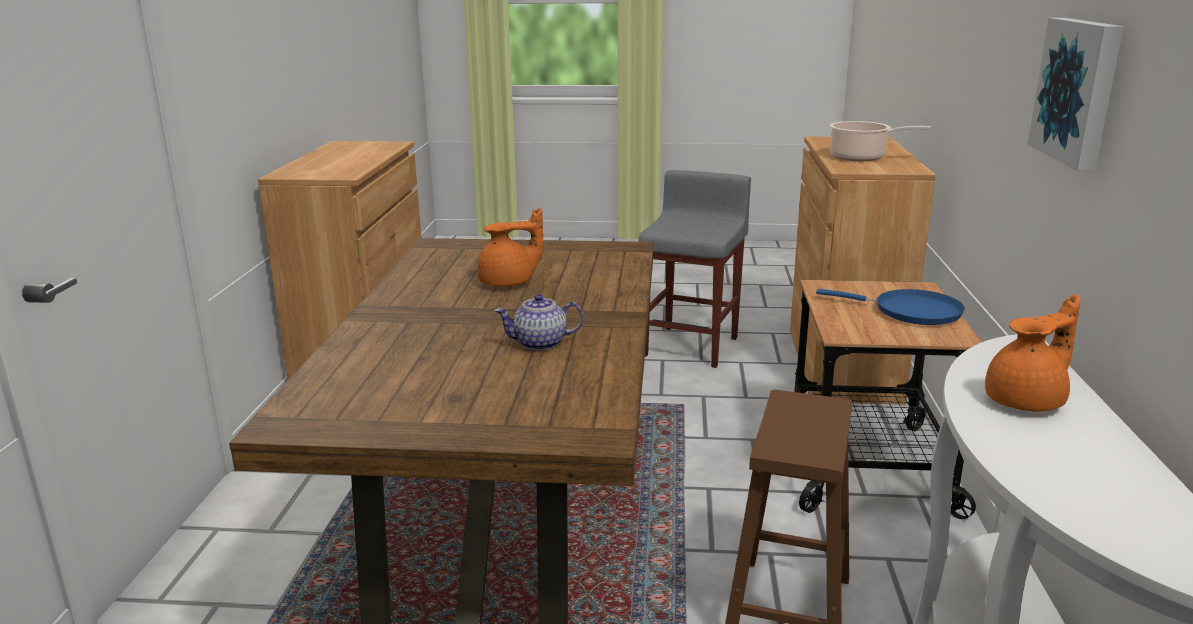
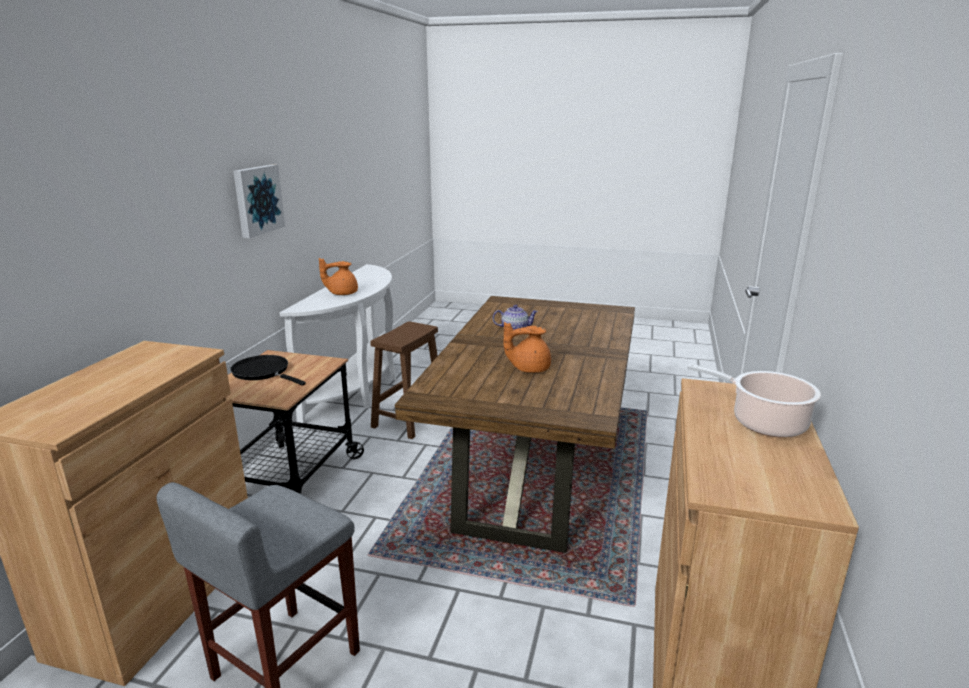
camera: 170 degrees left, 0 degrees up
(861, 158) = (136, 371): cooking pot -> cooking pot (763, 422)
(911, 311) = (263, 372): blue frying pan -> black frying pan

